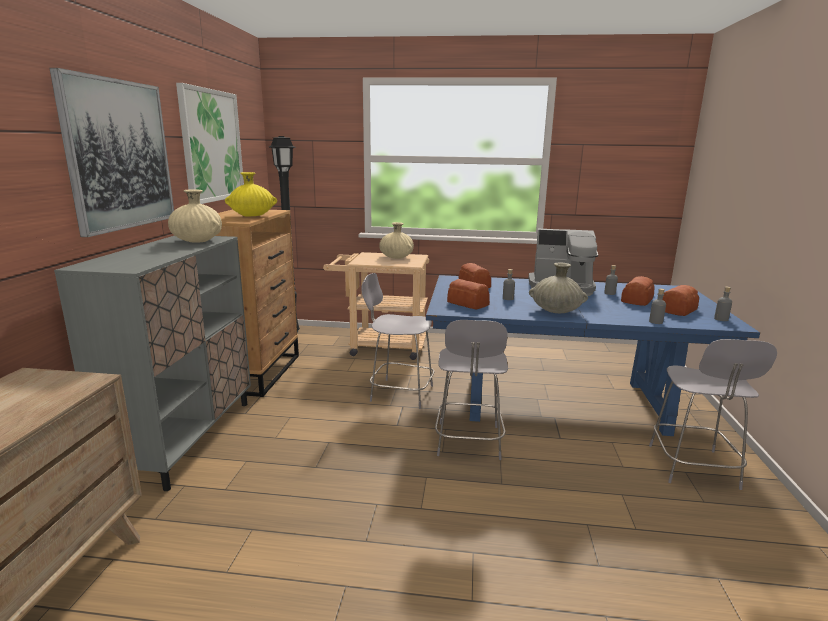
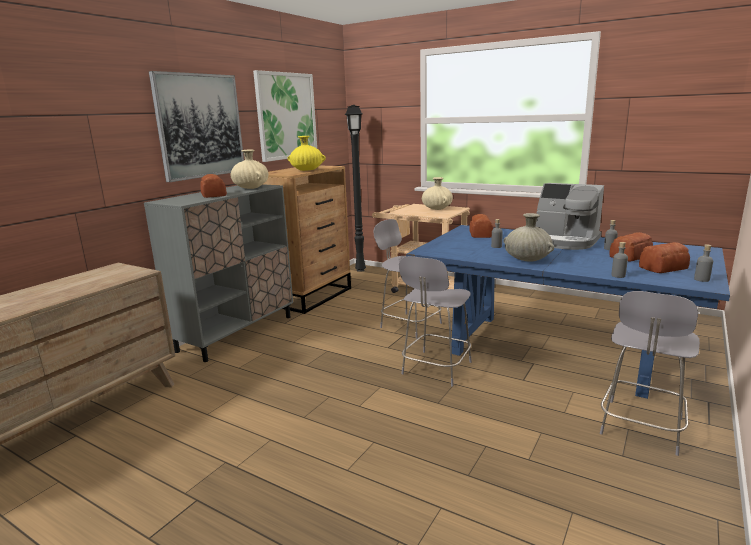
camera: 25 degrees right, 0 degrees up
(468, 304) = (453, 248): bread -> bread (213, 195)

